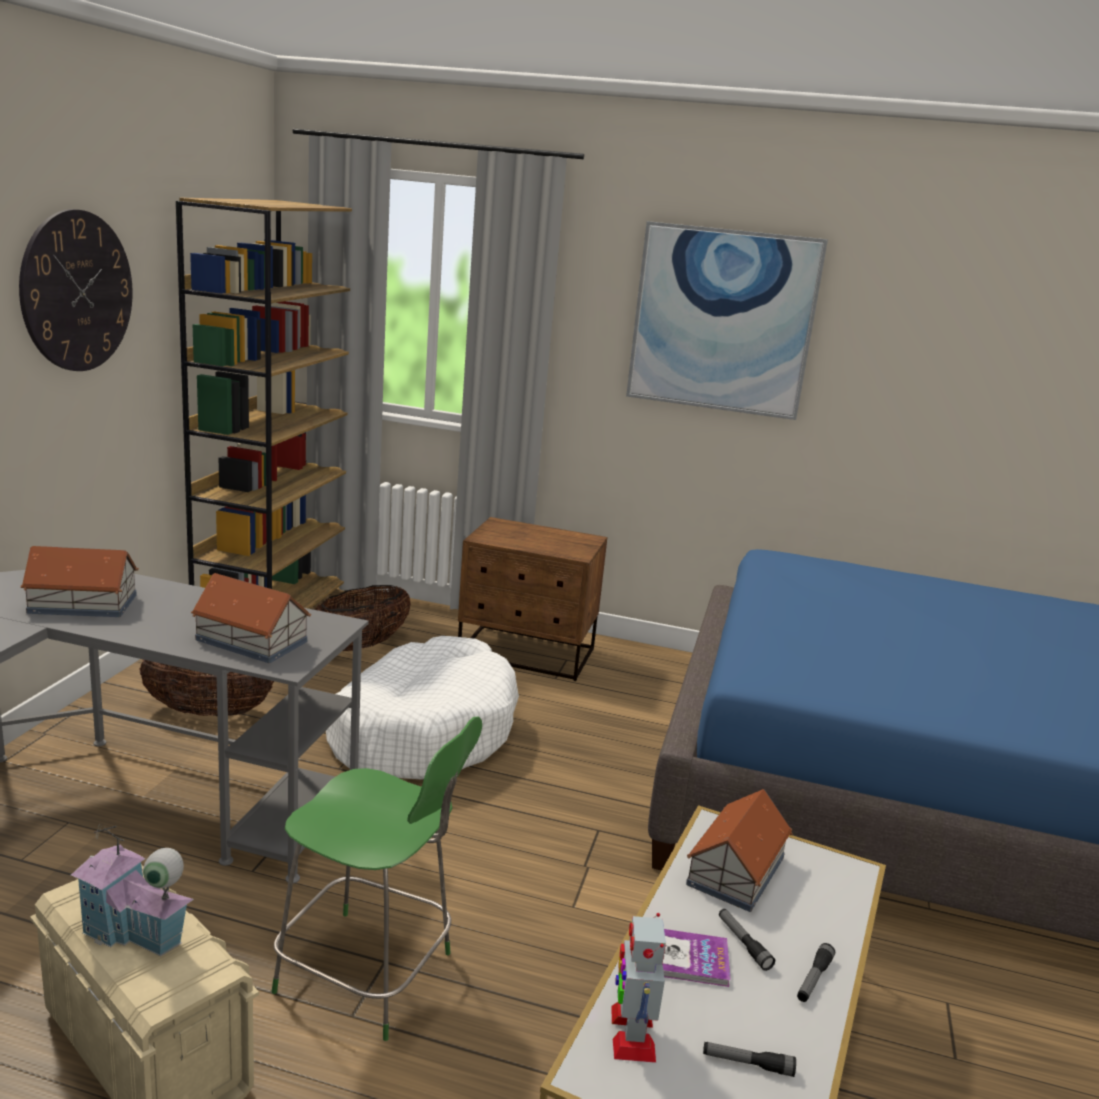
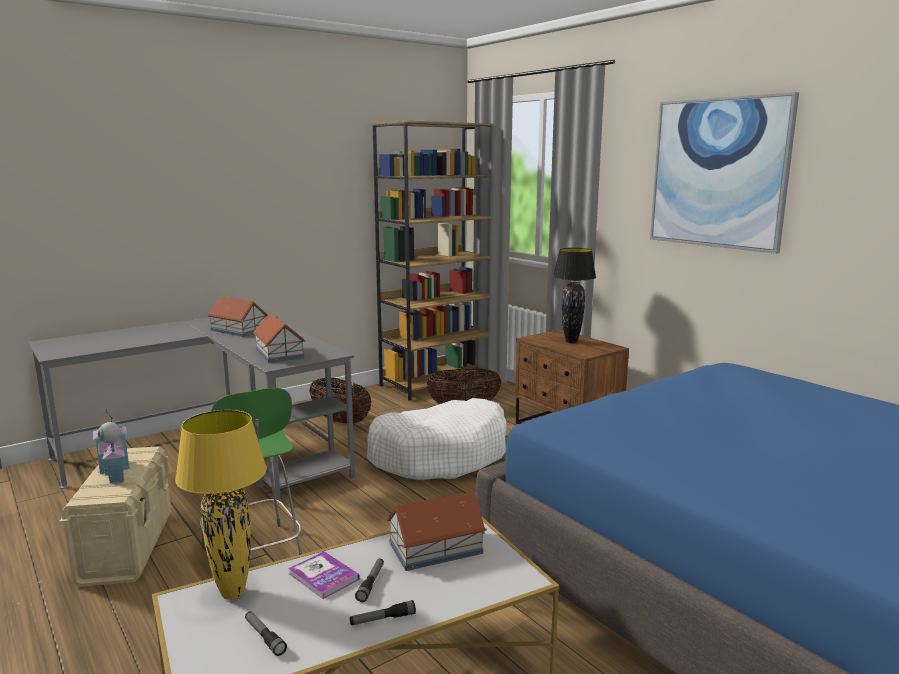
camera: 40 degrees right, 5 degrees down
(77, 291) = (299, 173): wall clock -> none
(535, 536) = (571, 341): none -> black table lamp
(632, 1032) = (232, 594): toy robot -> yellow table lamp

